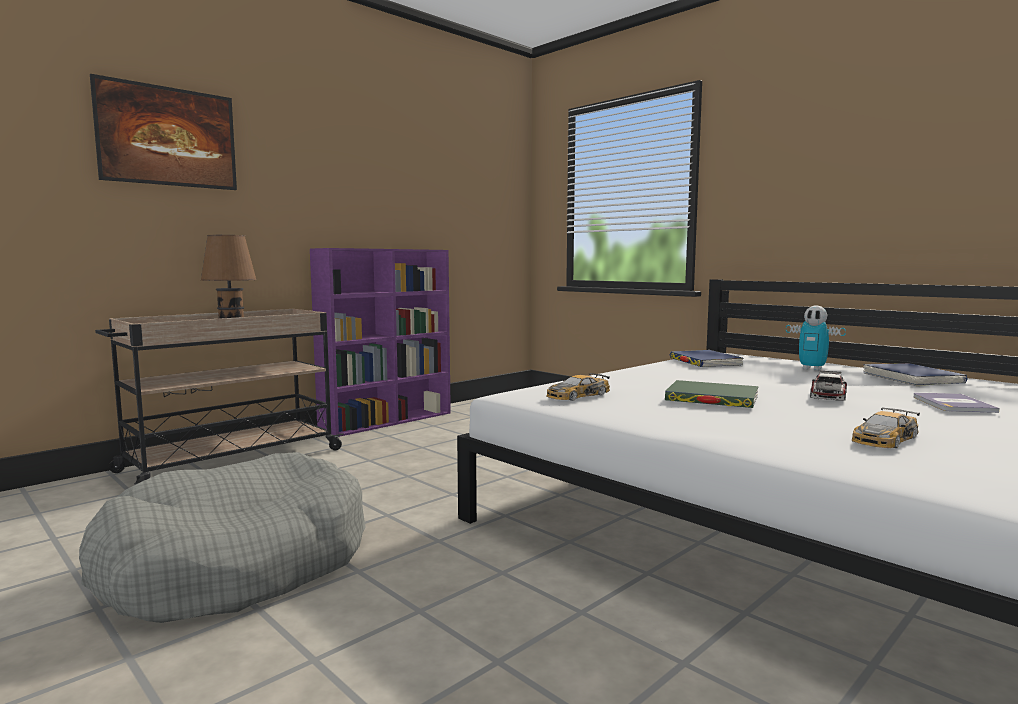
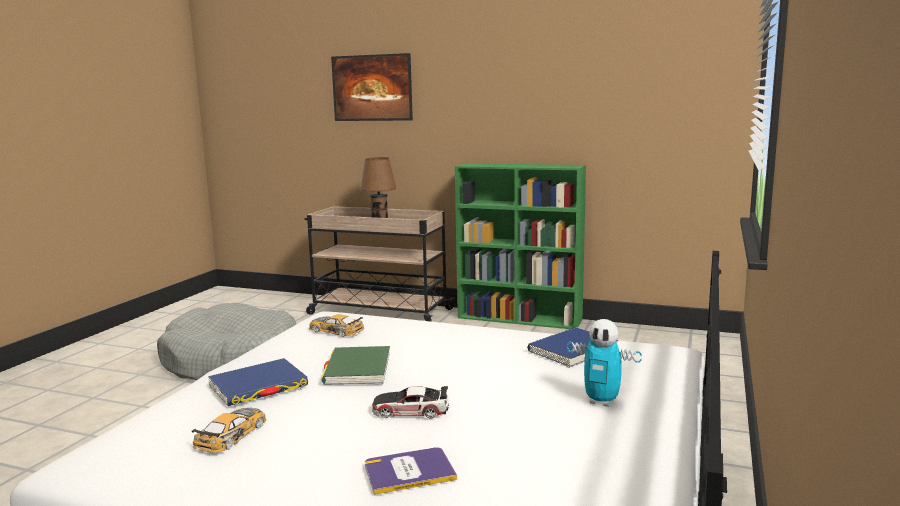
camera: 65 degrees right, 5 degrees up
(388, 421) = (520, 319): purple bookcase -> green bookcase
(812, 369) = (601, 401): toy robot -> toy robot turned 75 degrees counterclockwise
(884, 439) = (232, 435): toy car -> toy car turned 90 degrees clockwise
(912, 378) = (569, 454): blue book -> blue book (258, 386)

